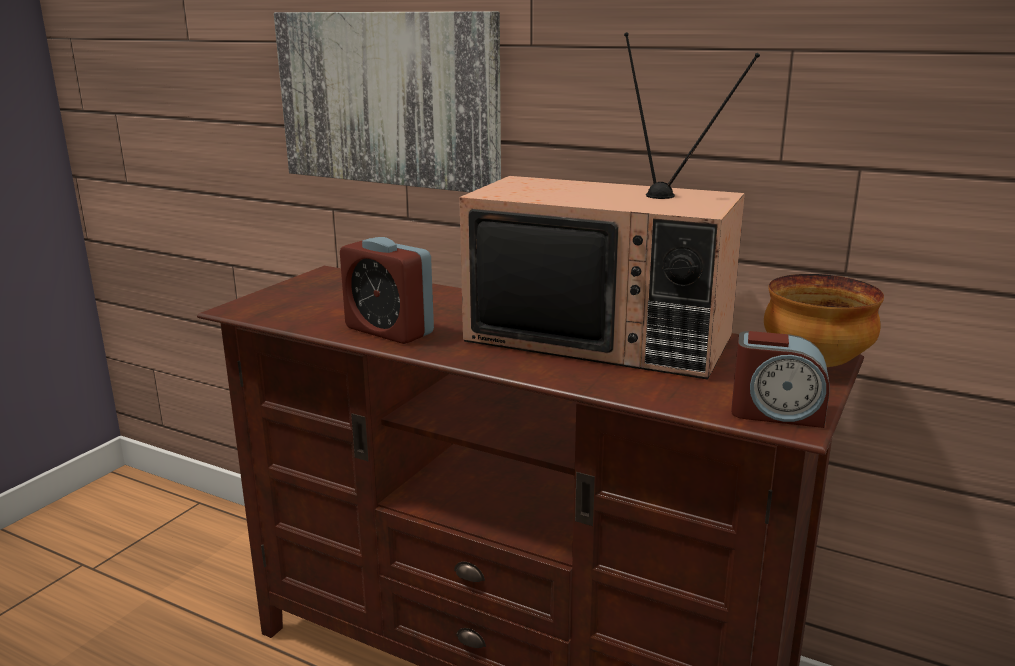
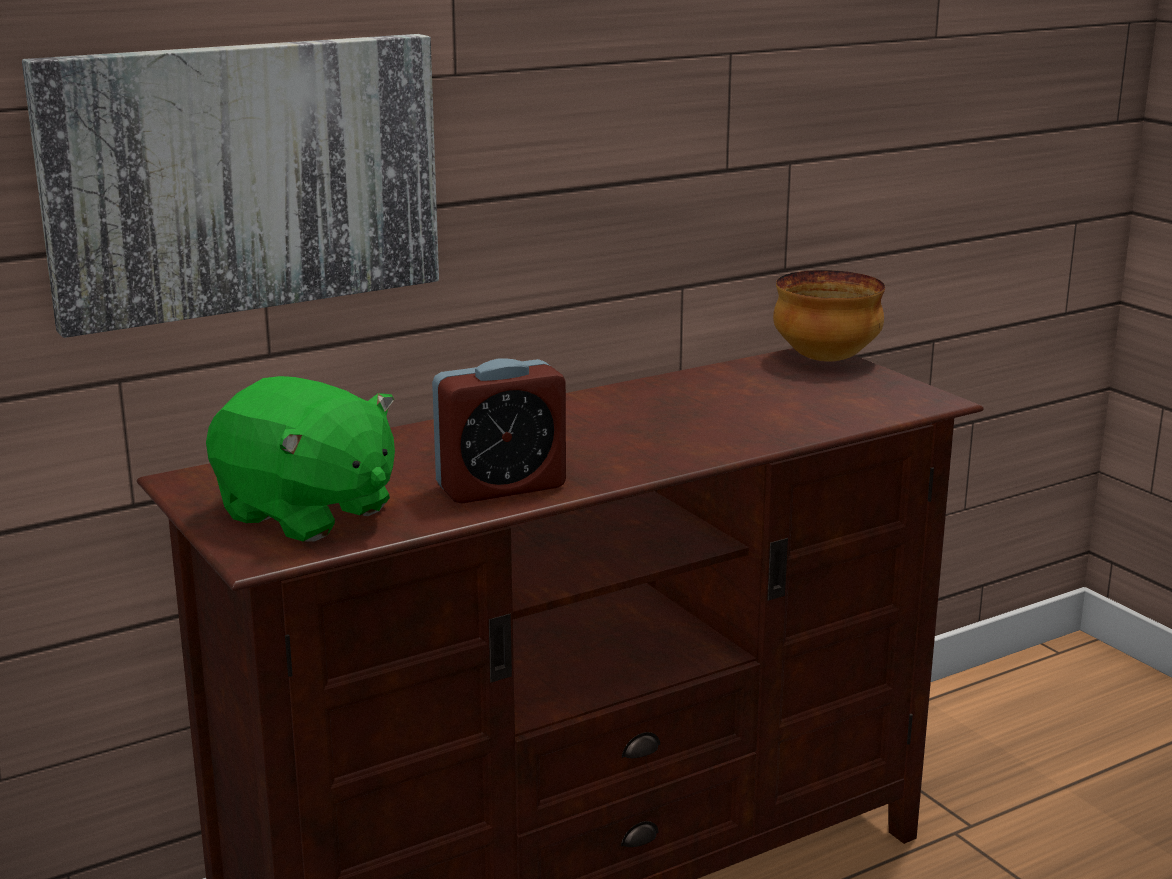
camera: 60 degrees left, 0 degrees up
(302, 302) = (306, 513): none -> green plush toy
(603, 337) = (663, 406): television -> none
(776, 413) = (908, 398): alarm clock -> none

